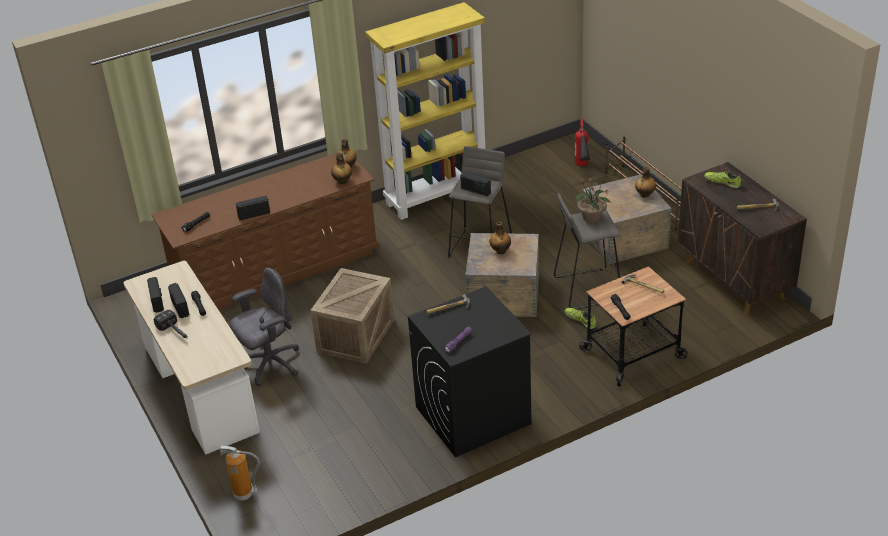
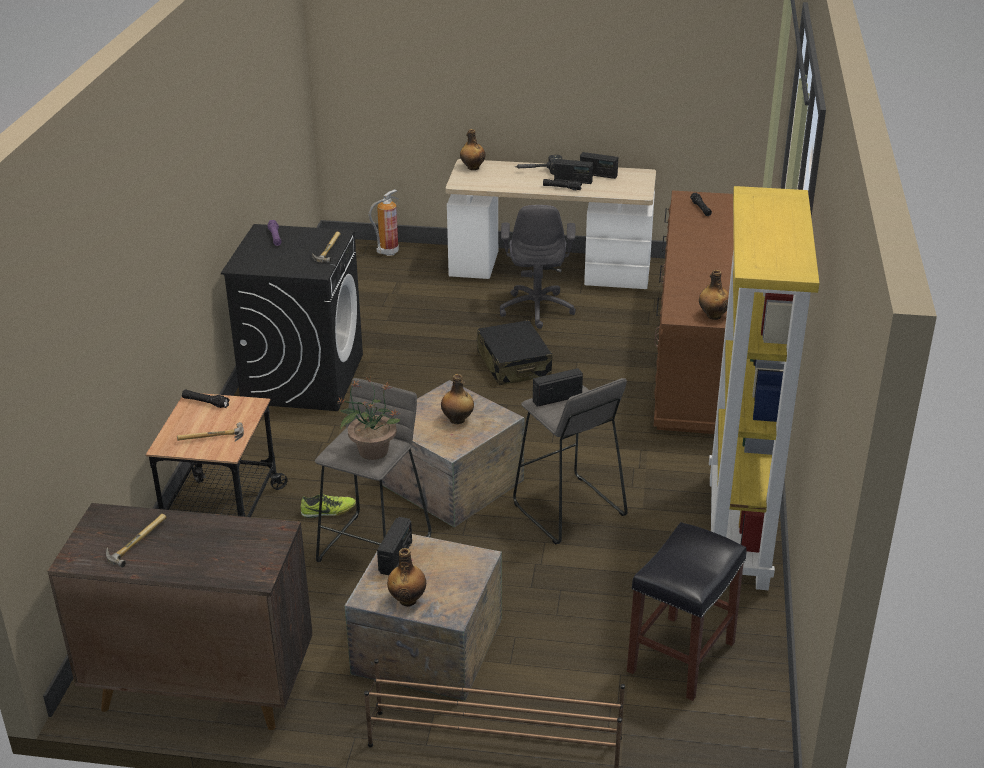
camera: 125 degrees right, 5 degrees down
(254, 214) = (678, 238): radio -> radio (396, 557)
(342, 181) = (681, 302): bottle -> bottle (472, 168)
(356, 336) = (514, 364): crate -> black suitcase
(541, 178) = (681, 656): none -> black stool
(582, 169) = (658, 716): fire extinguisher -> none
(722, 182) = (236, 550): shoe -> none

